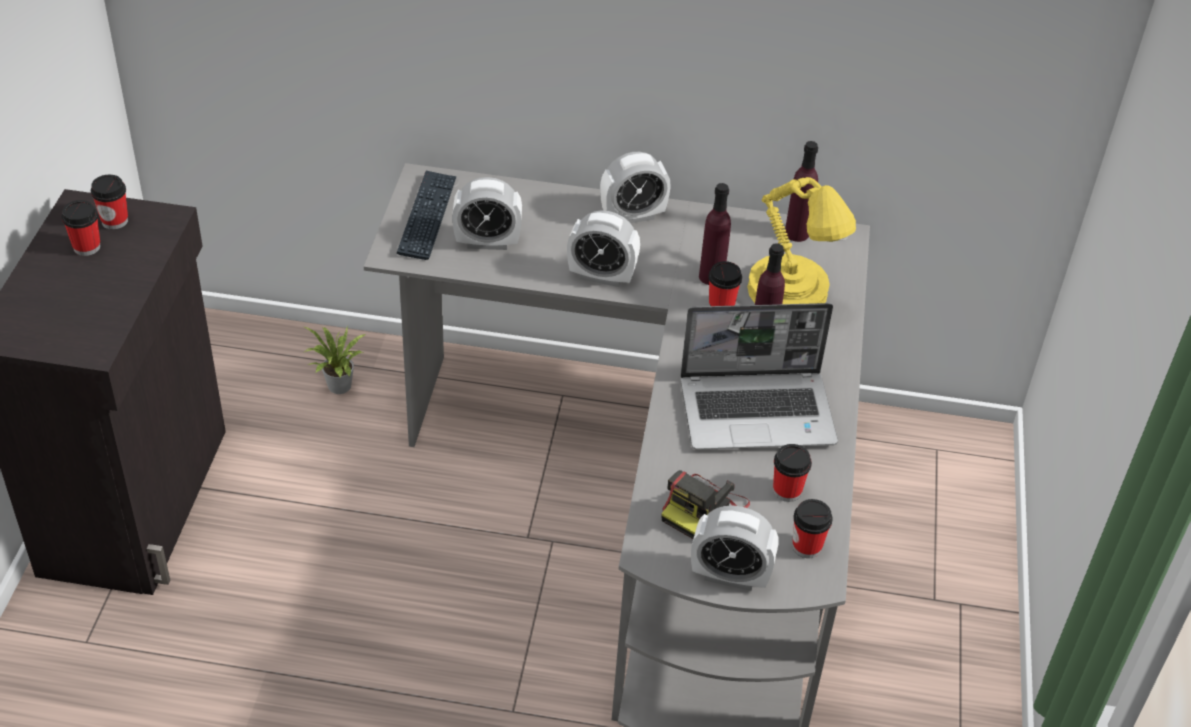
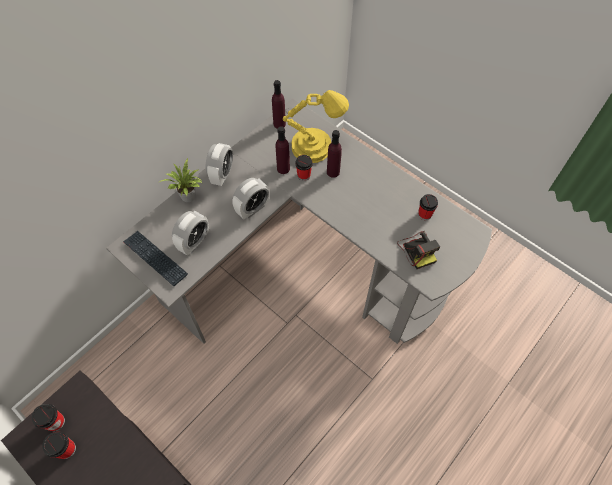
camera: 55 degrees left, 15 degrees up
(338, 388) = (145, 356): potted plant -> potted plant (189, 197)
(730, 576) = (459, 261): alarm clock -> none
(758, 412) = (375, 198): laptop -> none
(806, 546) = (458, 225): cup -> none

